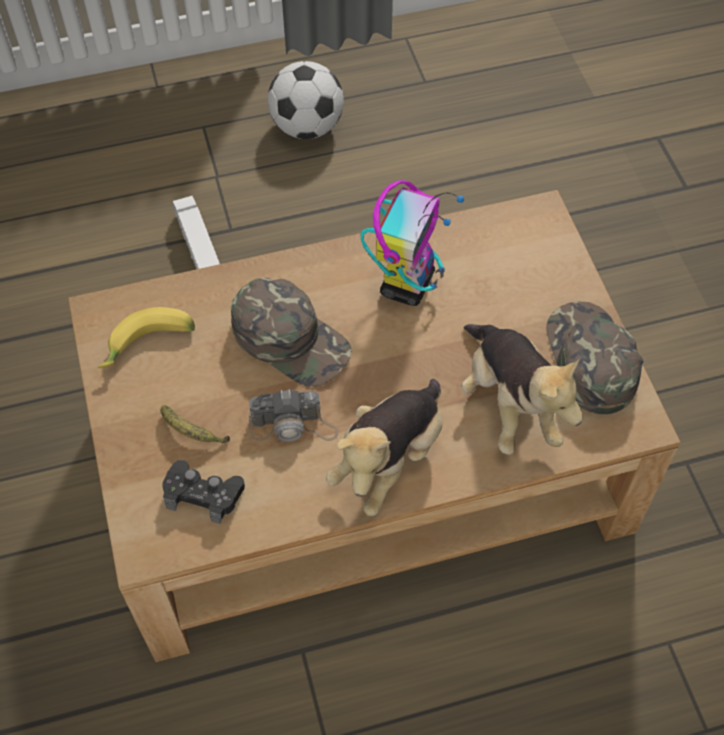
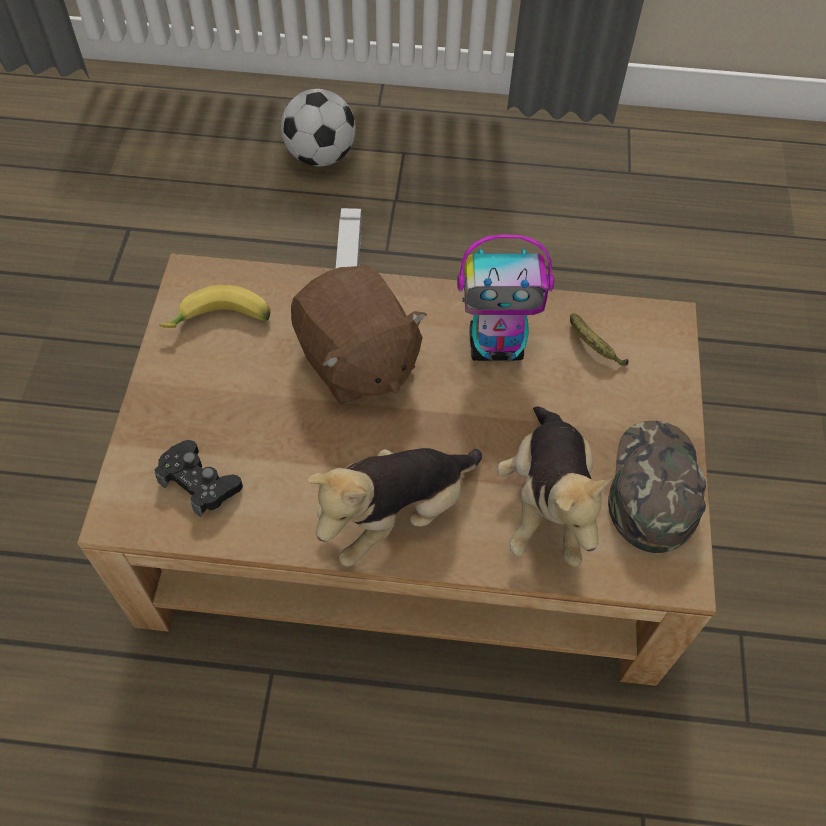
camera: 20 degrees right, 0 degrees up
(192, 432) = (219, 418): banana -> banana (593, 346)
(291, 339) = (356, 361): green cap -> brown plush toy
(293, 425) = (318, 446): camera -> none
(307, 127) = (498, 181): football -> football (320, 156)
(407, 283) = (497, 345): toy robot -> toy robot turned 45 degrees clockwise

